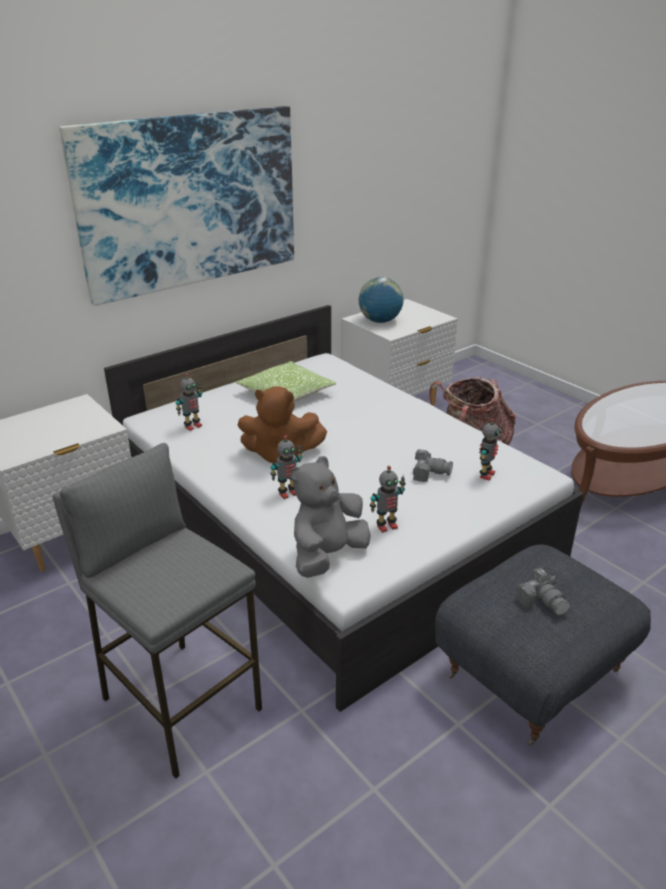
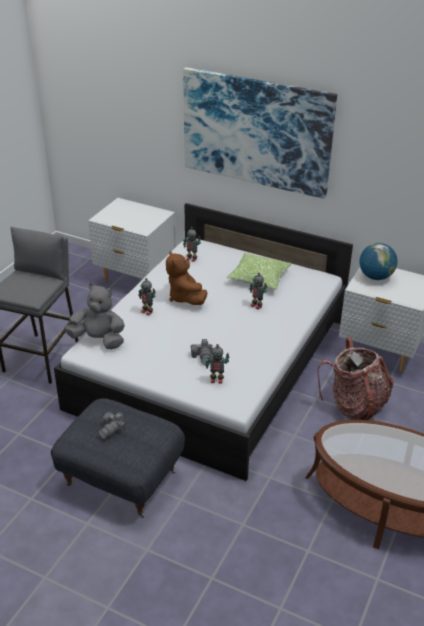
camera: 65 degrees right, 5 degrees up
(386, 526) = (136, 353): toy robot -> toy robot (256, 306)

